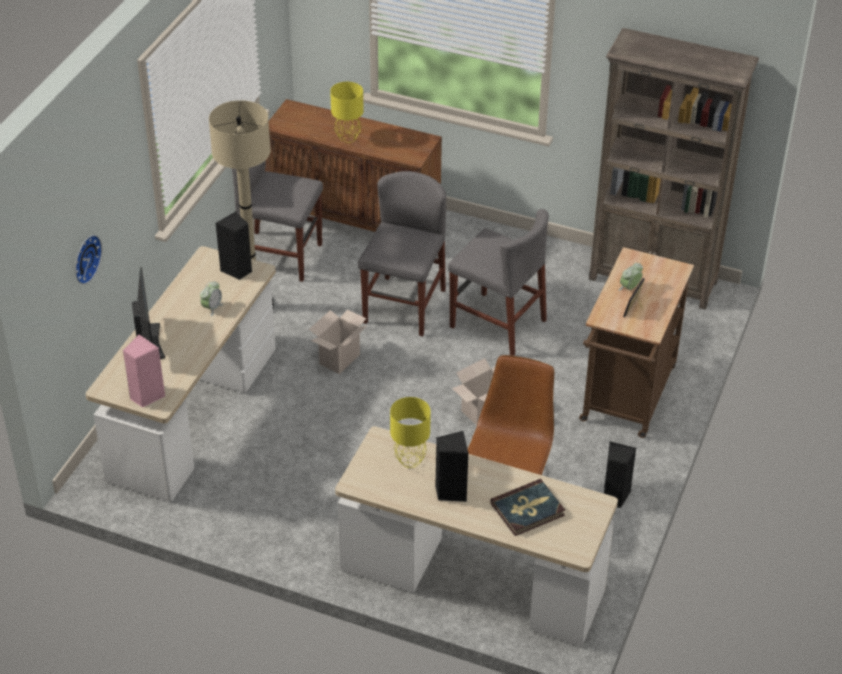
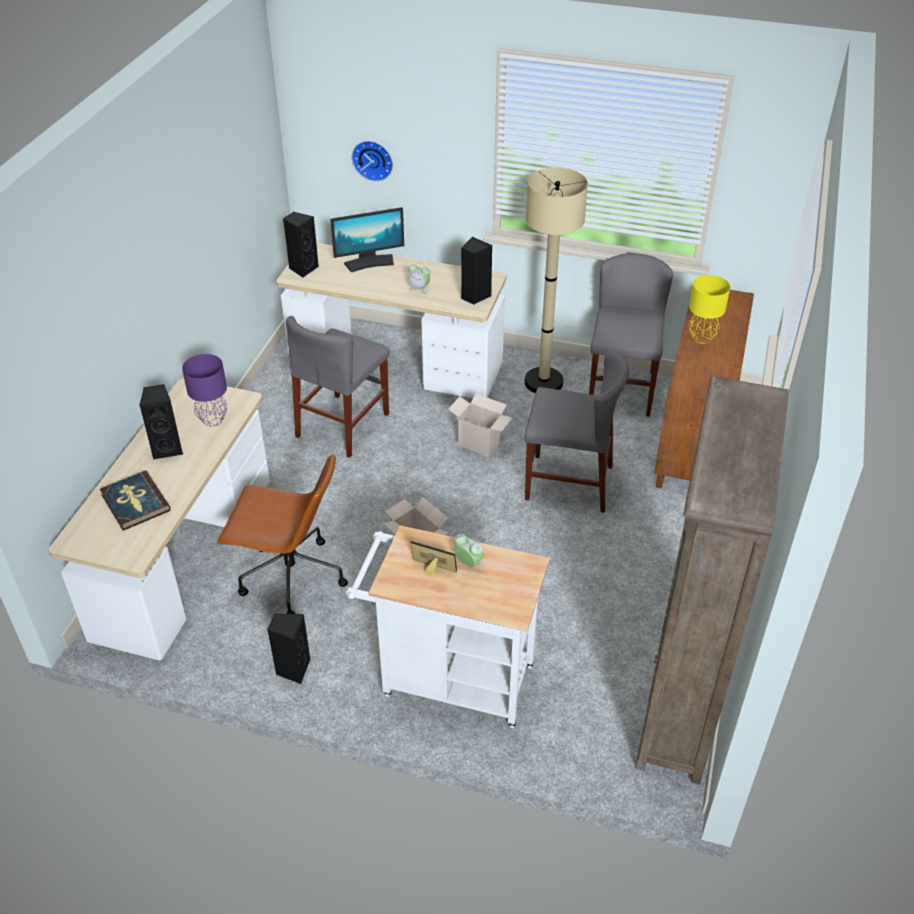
camera: 85 degrees right, 0 degrees up
(146, 396) = (303, 269): pink speaker -> black speaker
(411, 460) = (213, 420): yellow table lamp -> purple table lamp
(497, 323) = (558, 558): grey chair -> grey chair (343, 425)
(626, 400) = (449, 679): brown cart -> white cart

